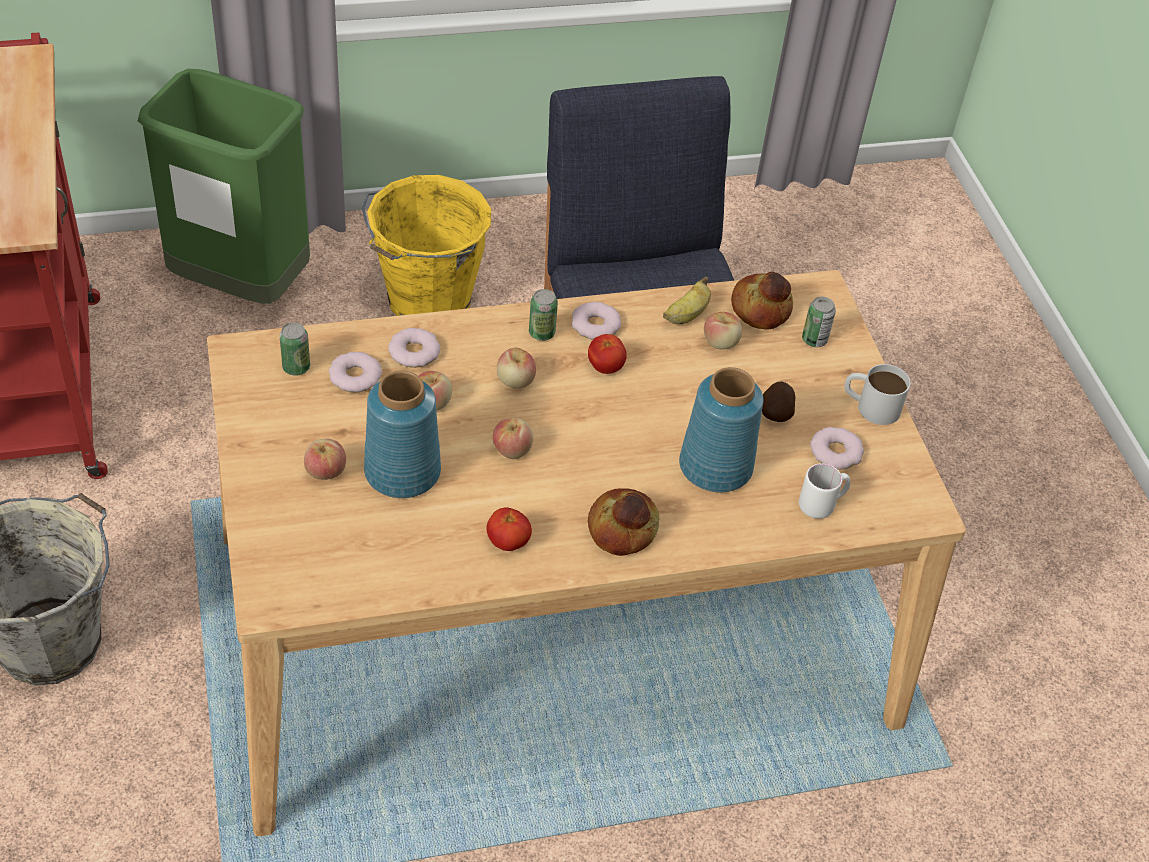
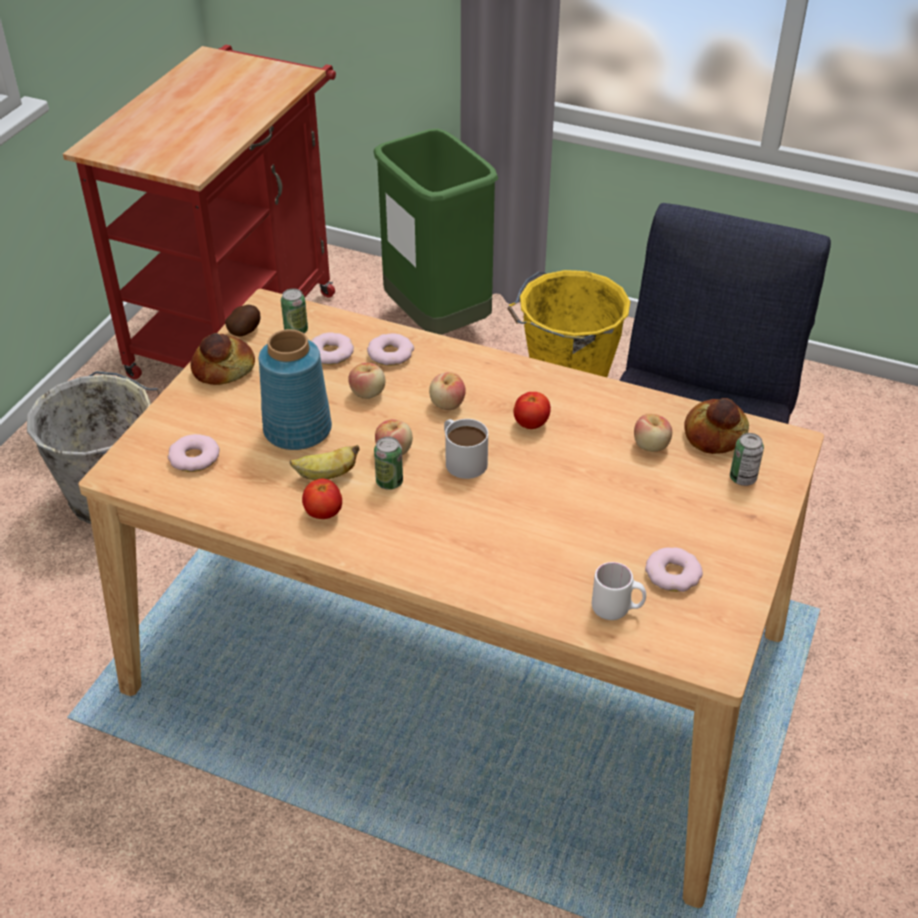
camera: 40 degrees right, 5 degrees down
(325, 471) = (244, 406): apple -> none
(541, 333) = (503, 379): can -> can (389, 482)
(595, 325) = (553, 391): donut -> donut (194, 458)
(623, 529) = (423, 546): bread -> bread (224, 369)
(686, 315) = (640, 414): banana -> banana (326, 475)
(717, 466) = (551, 536): blue vase -> none
(776, 412) = (648, 518): potato -> potato (245, 331)
(870, 406) = (745, 552): white mug -> white mug (461, 458)

